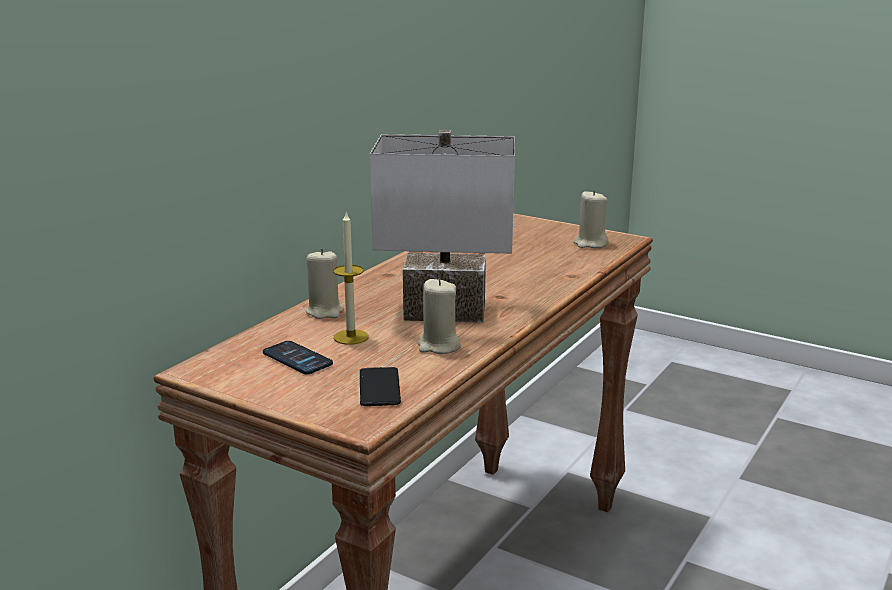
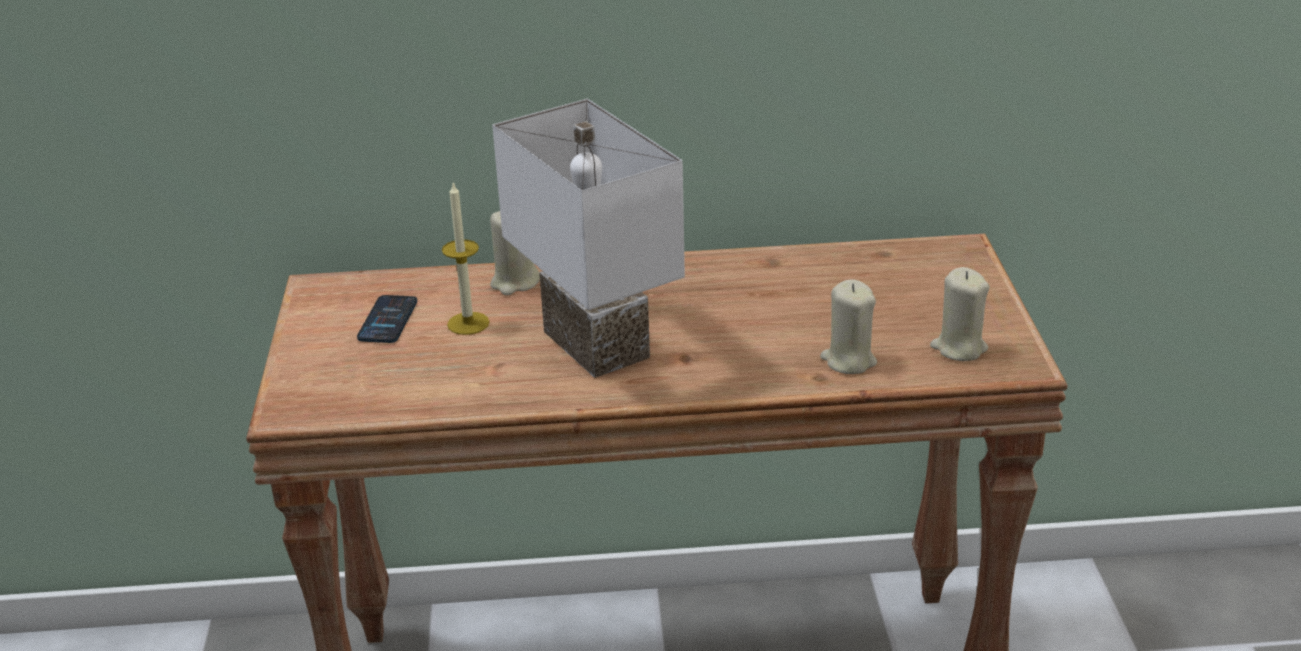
camera: 55 degrees right, 10 degrees up
(379, 388) = (368, 388): phone -> none
(439, 346) = (500, 378): beige candle -> beige candle (848, 360)

